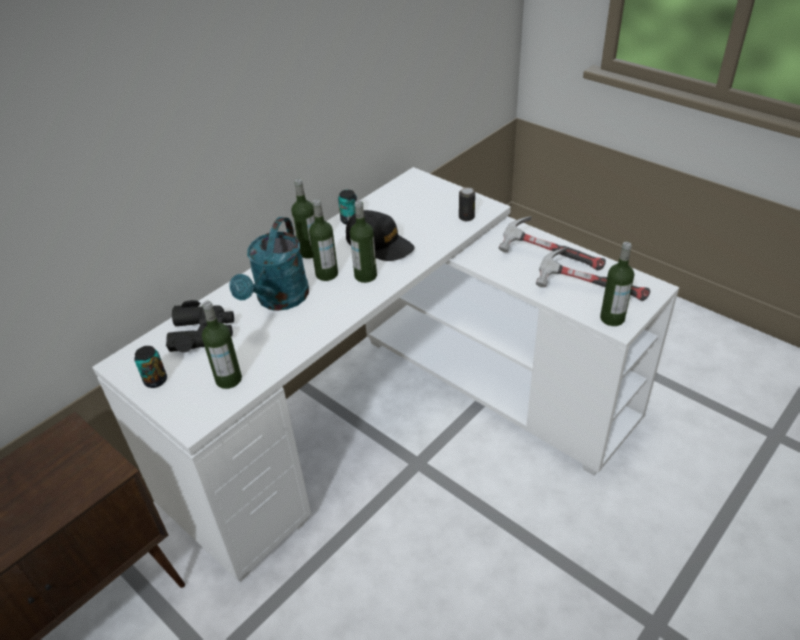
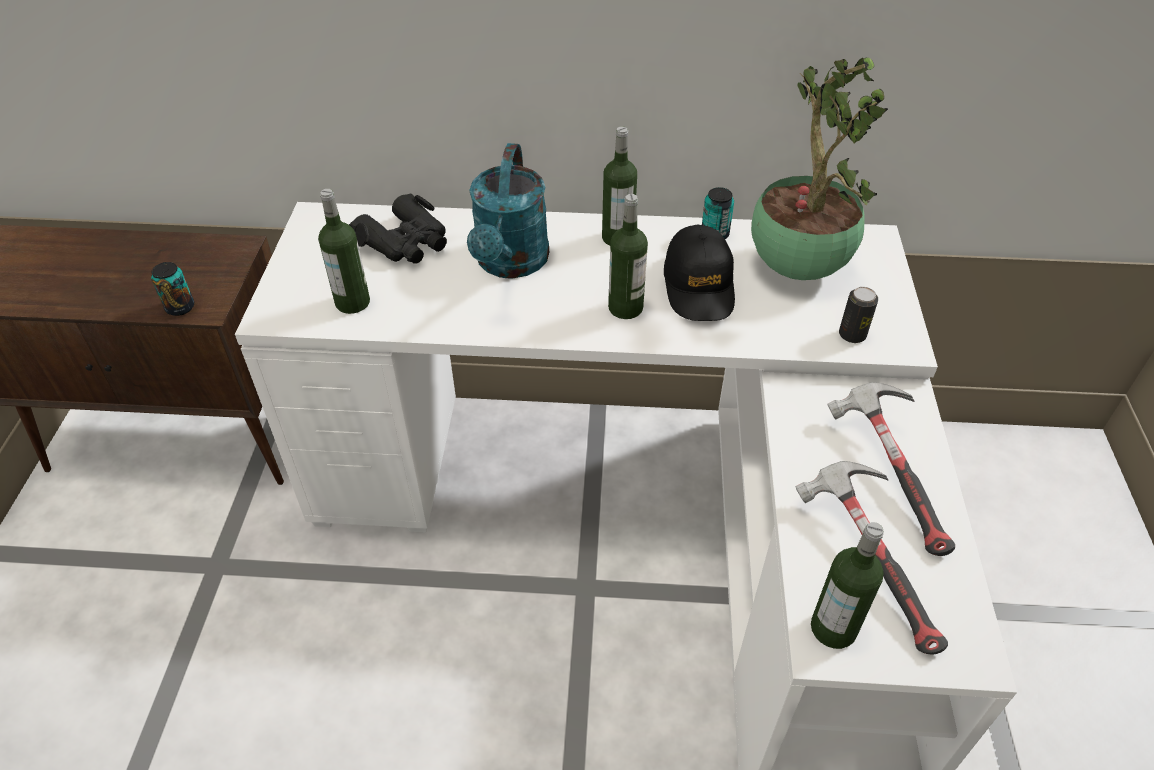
camera: 50 degrees right, 5 degrees up
(155, 380) = (310, 253): can -> can (180, 307)
(279, 300) = (510, 264): turquoise watering can -> turquoise watering can turned 60 degrees counterclockwise
(327, 274) = (593, 274): bottle -> none
(403, 208) = (795, 266): none -> potted plant

